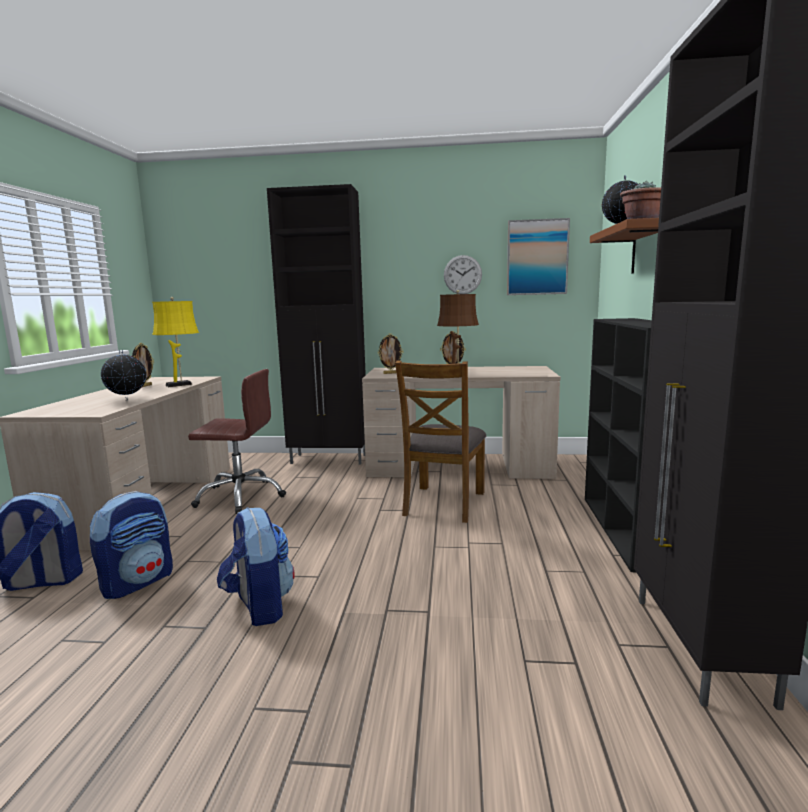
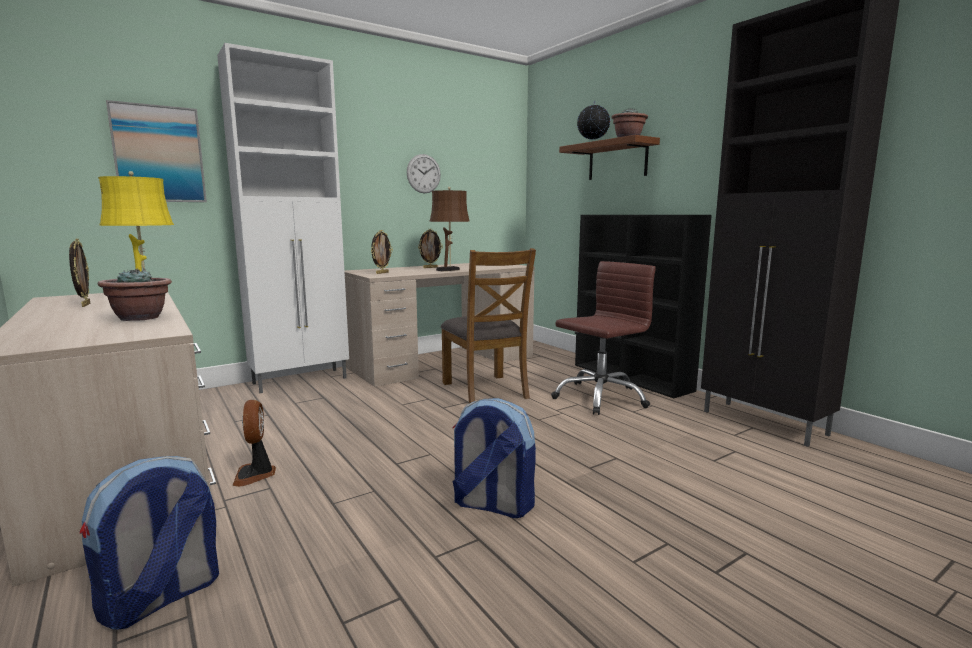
camera: 40 degrees left, 0 degrees up
(127, 400) = (140, 318): globe -> potted plant
(138, 582) = (315, 541): backpack -> none
(190, 524) = (255, 474): none -> fan
(240, 496) = (264, 434): brown office chair -> brown office chair (600, 397)
(330, 459) = (301, 380): black cabinet -> white cabinet
(537, 257) = (483, 163): picture -> picture (158, 154)

